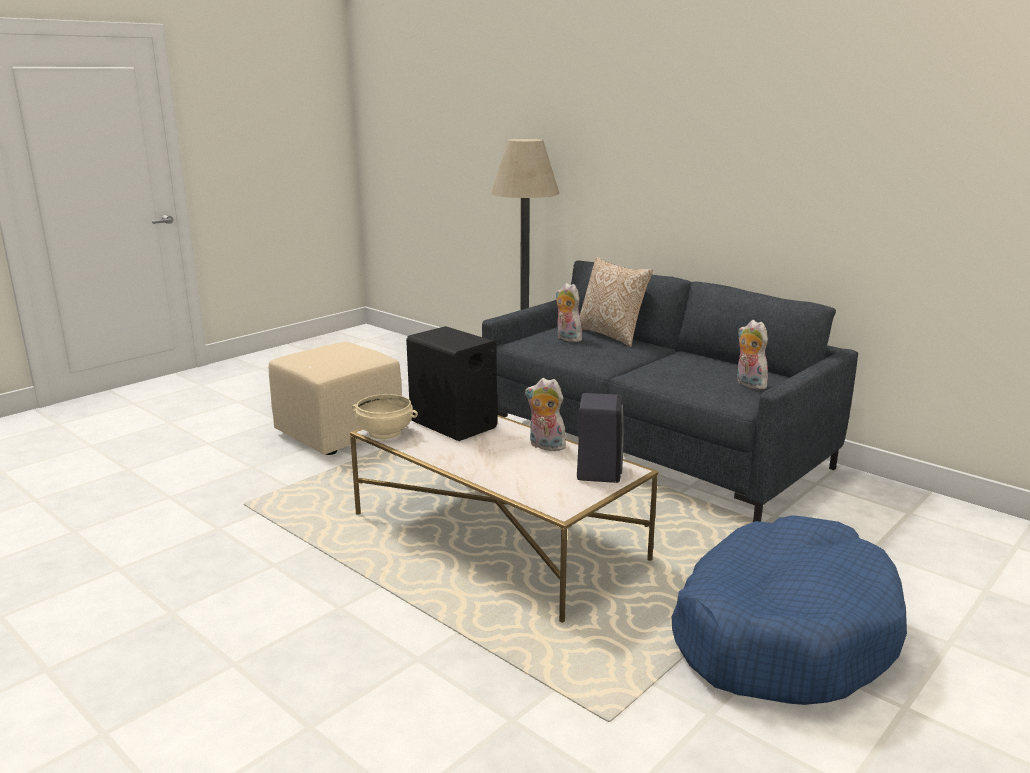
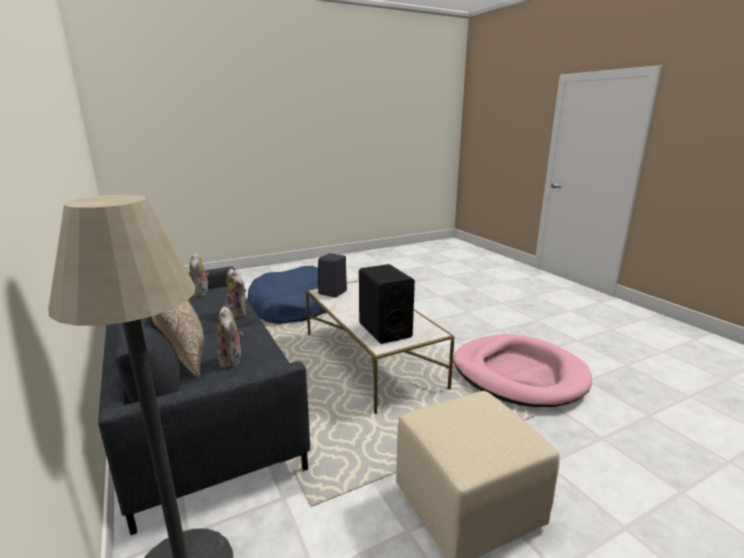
camera: 160 degrees left, 0 degrees up
(238, 557) = (518, 374): none -> pink dog bed
(384, 433) = (431, 330): beige bowl -> none
(545, 446) = (343, 308): plush toy -> plush toy (239, 313)

